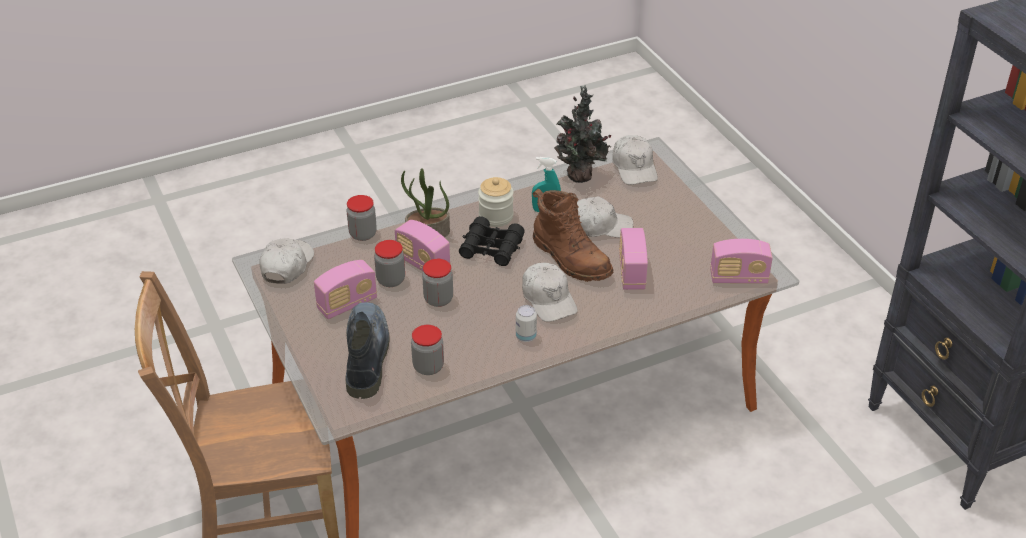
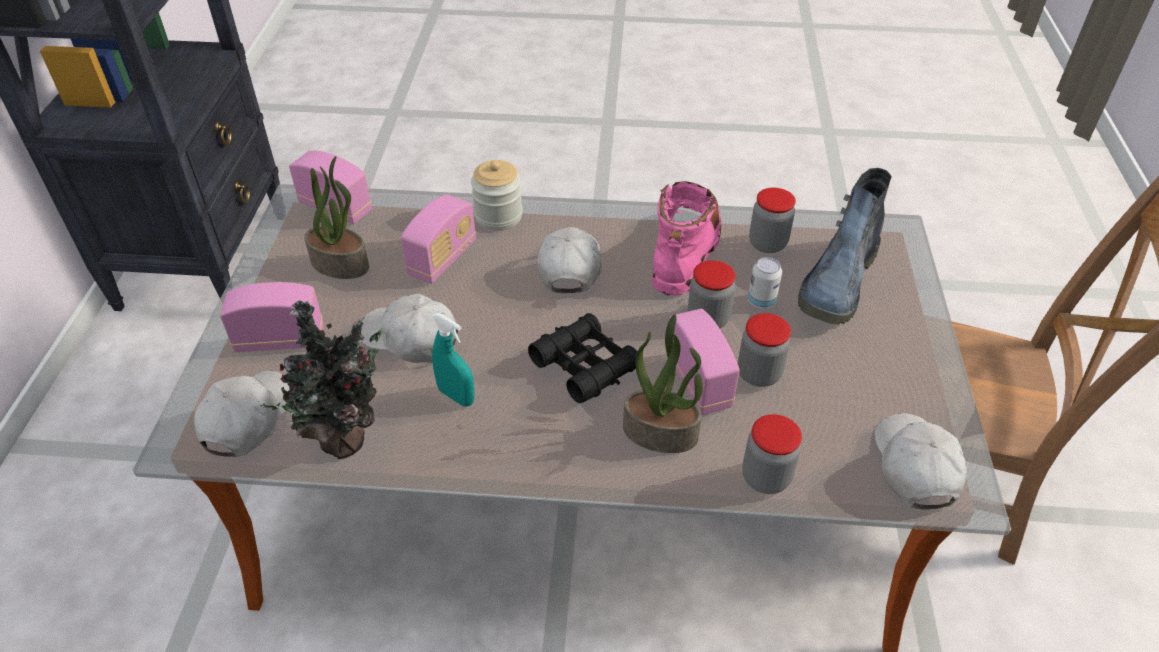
camera: 150 degrees left, 5 degrees up
(286, 266) = (915, 466): white cap -> white cap turned 135 degrees clockwise
(347, 304) = (837, 360): radio -> radio (280, 340)
(481, 339) = (686, 251): none -> pink boot
(496, 217) = (536, 418): jar -> jar (498, 216)
(526, 337) = (633, 235): can -> can (761, 301)
(570, 258) = (494, 307): brown boot -> none
(687, 247) = (341, 263): none -> potted plant

